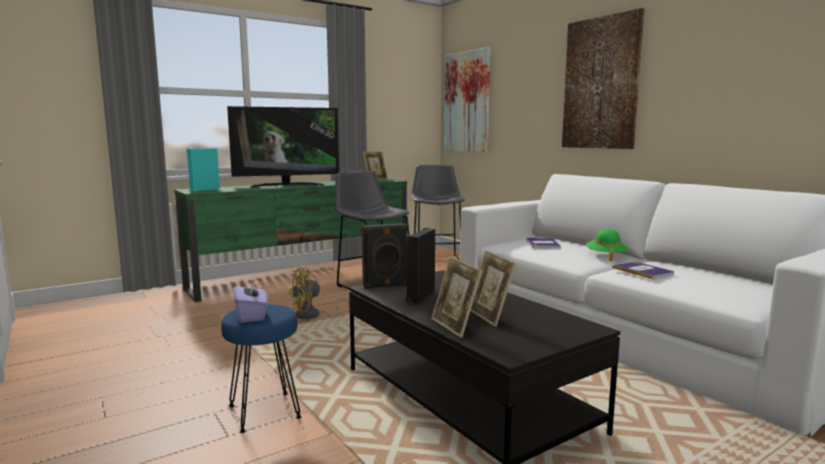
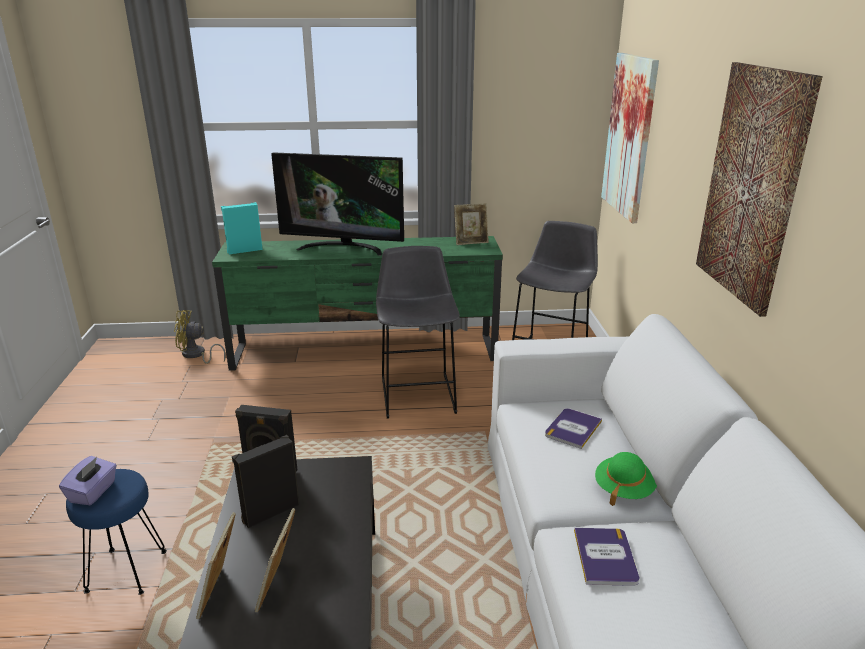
camera: 30 degrees right, 15 degrees up
(313, 316) = (305, 430): yellow fan -> yellow fan (196, 355)

